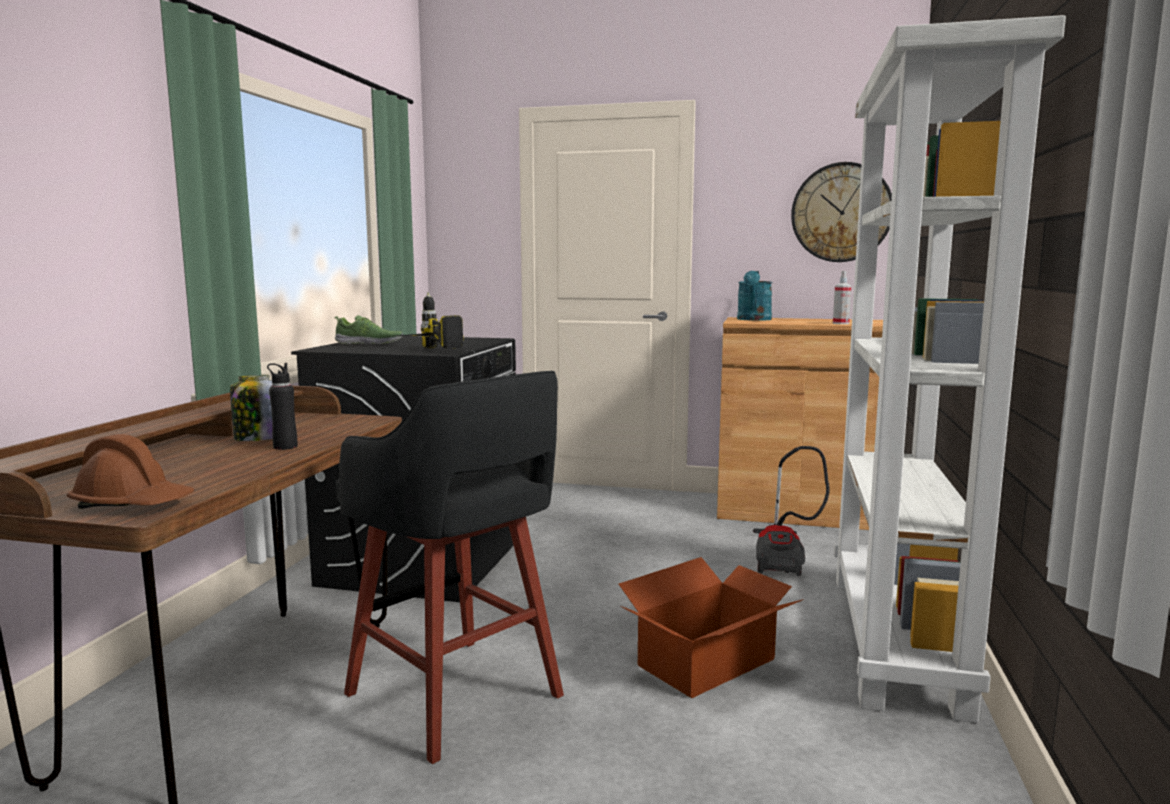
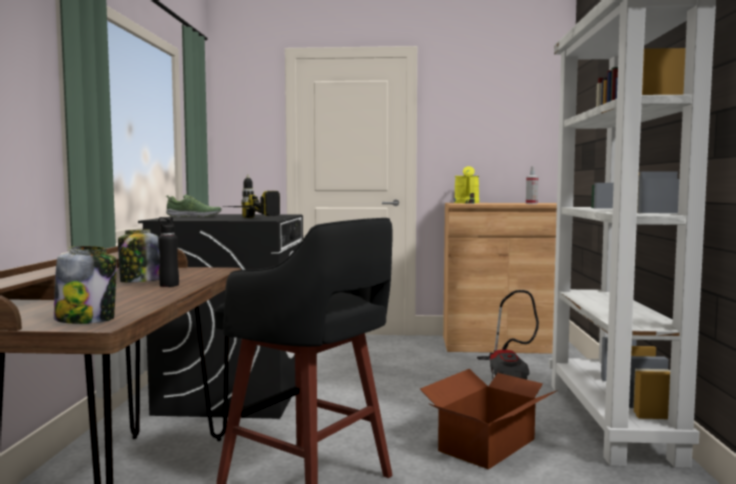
camera: 10 degrees left, 5 degrees down
(133, 504) = (86, 320): brown hard hat -> jar
(754, 319) = (467, 203): turquoise watering can -> yellow watering can
(841, 212) = (522, 127): wall clock -> none

